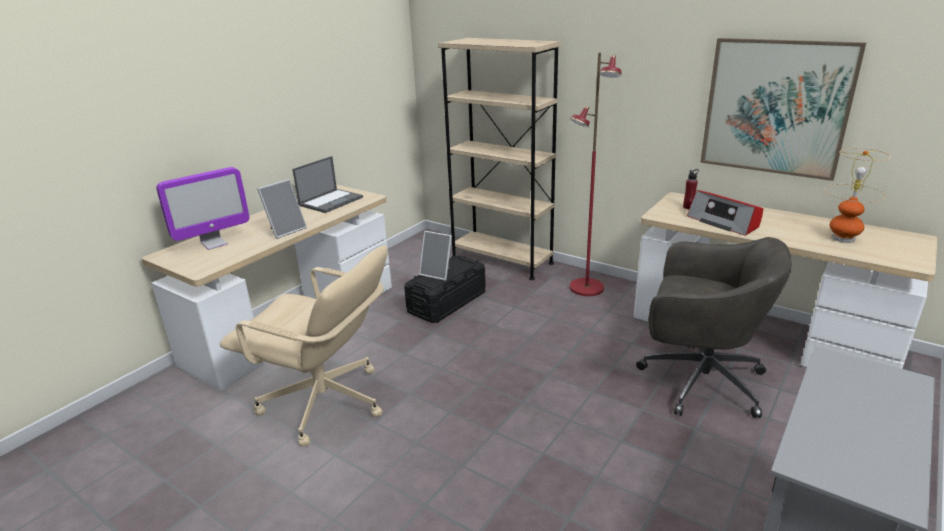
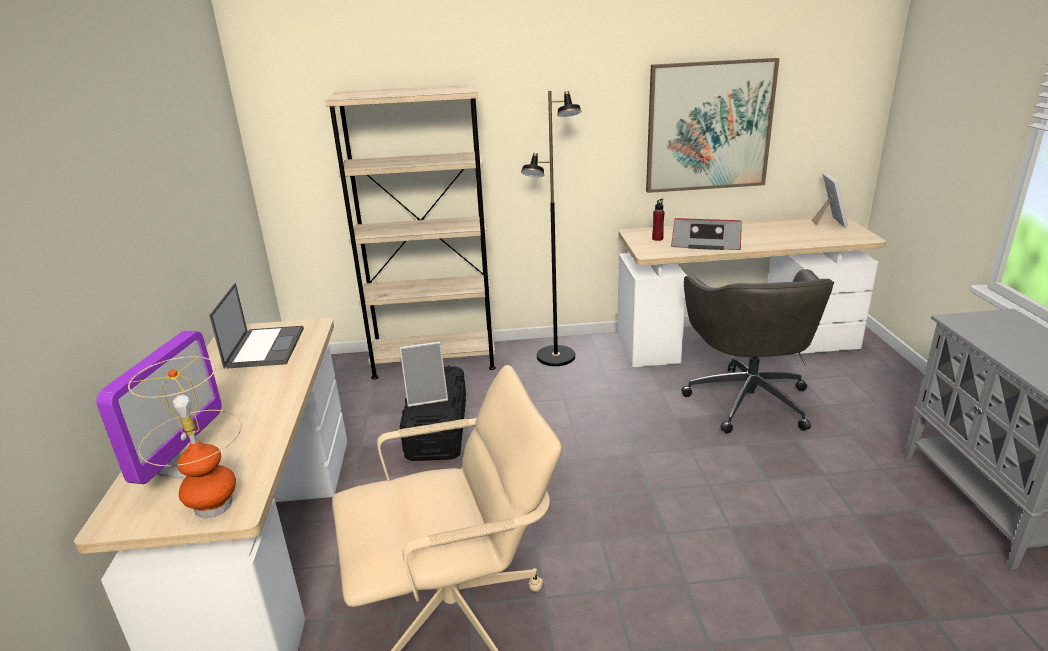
camera: 40 degrees left, 0 degrees up
(285, 230) = (270, 405): picture frame -> picture frame (828, 222)
(586, 288) = (556, 357): red floor lamp -> black floor lamp
(698, 380) = (747, 399): grey office chair -> grey office chair turned 105 degrees clockwise
(843, 238) = (799, 232): table lamp -> table lamp (214, 505)

